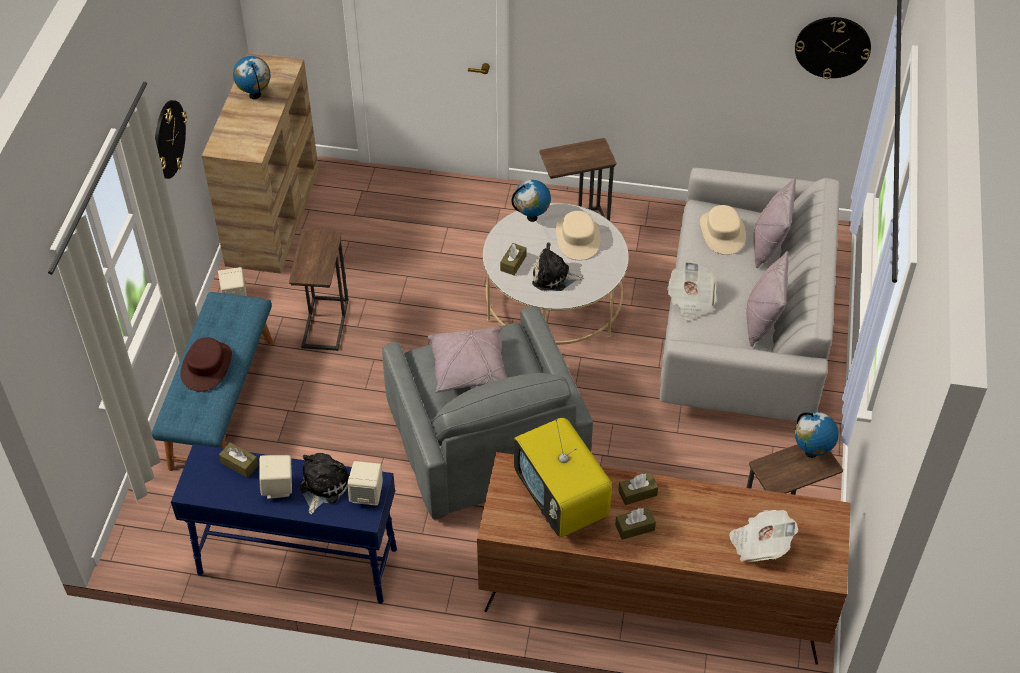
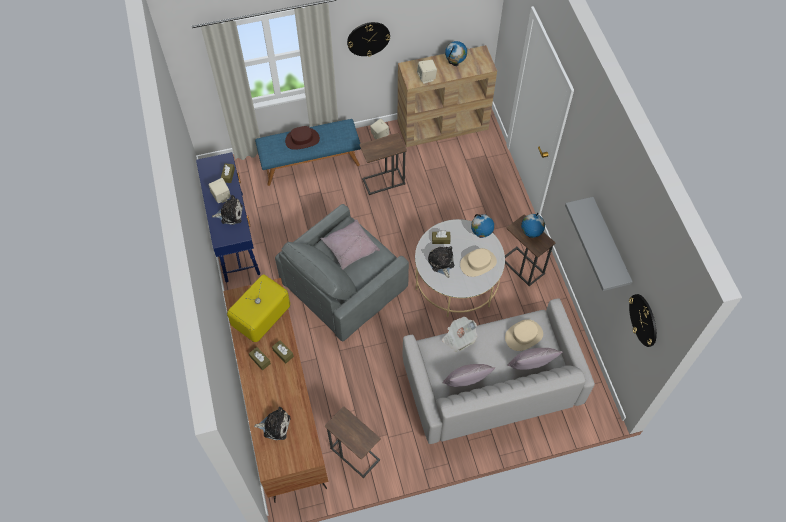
camera: 65 degrees right, 10 degrees up
(367, 494) = (233, 234): beige speaker -> beige speaker (426, 78)
(707, 32) = (609, 244): none -> grey shelf
(760, 544) = (275, 426): newspaper -> plush toy
(811, 452) = (366, 437): globe -> globe (530, 234)

